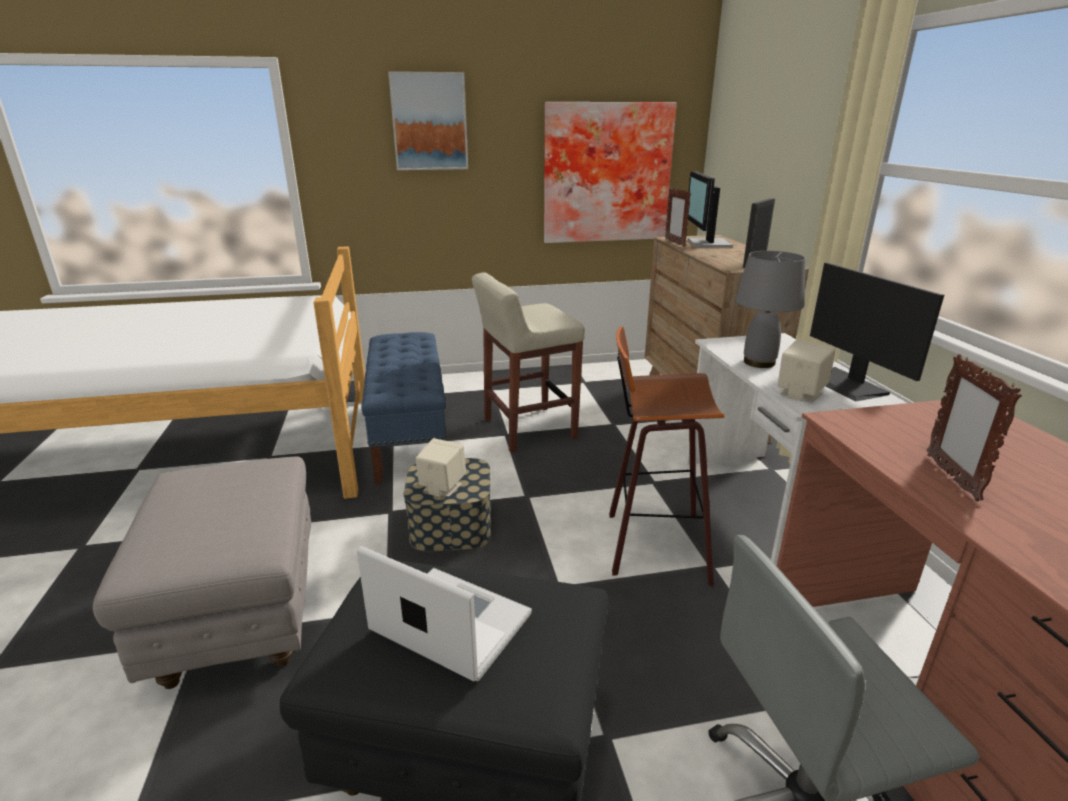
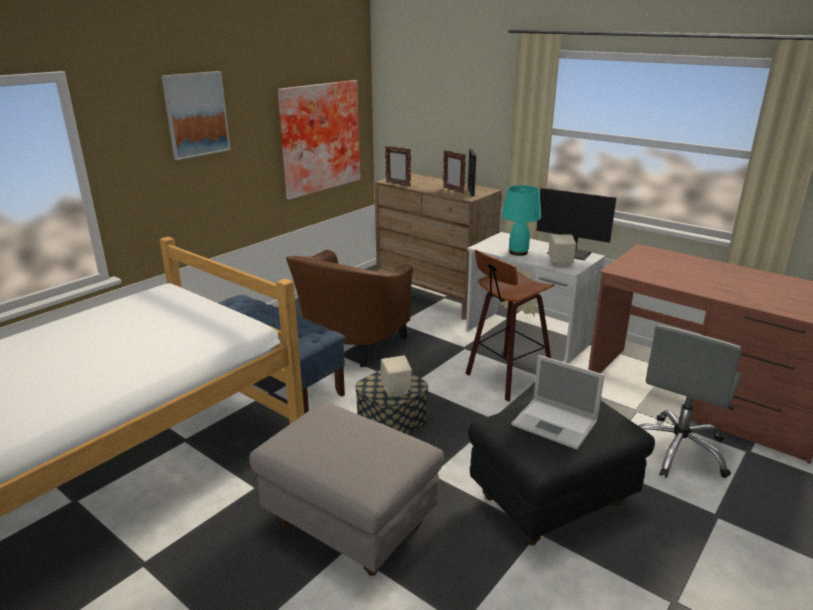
camera: 40 degrees left, 0 degrees up
(448, 622) = (556, 424): laptop -> laptop turned 135 degrees counterclockwise
(527, 429) = (349, 346): beige stool -> brown armchair
(707, 244) = (417, 181): monitor -> none
(759, 362) = (518, 252): grey table lamp -> turquoise table lamp
(951, 477) = (678, 279): picture frame -> picture frame (453, 190)

